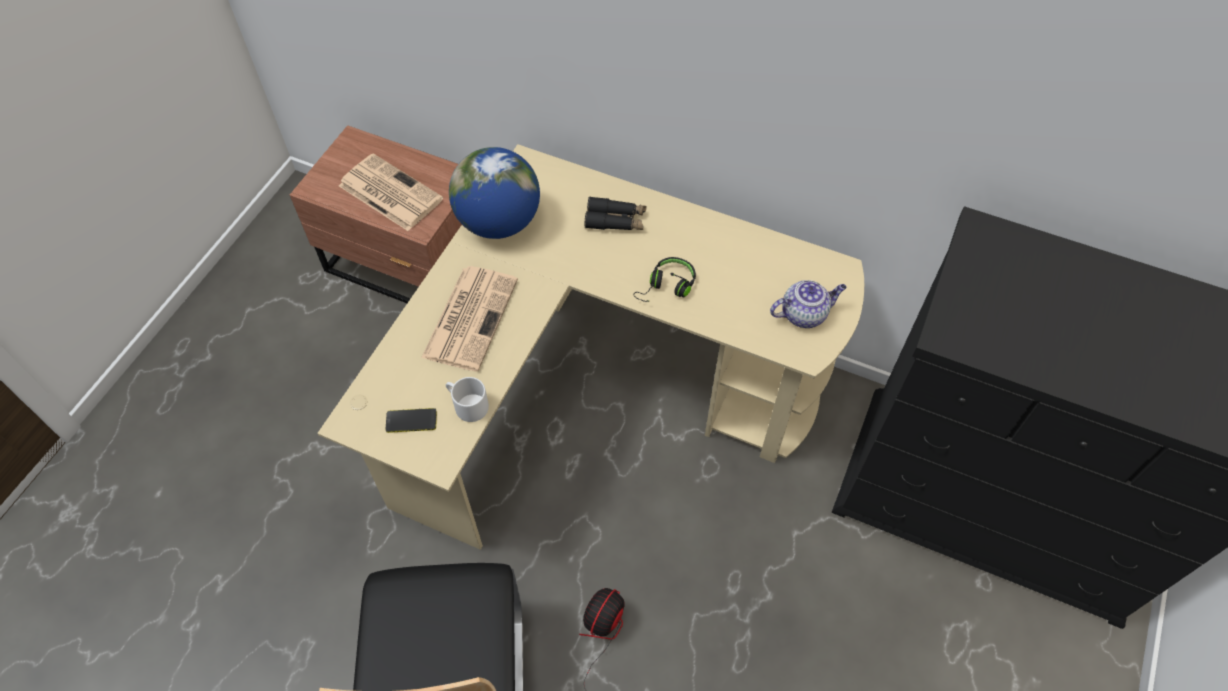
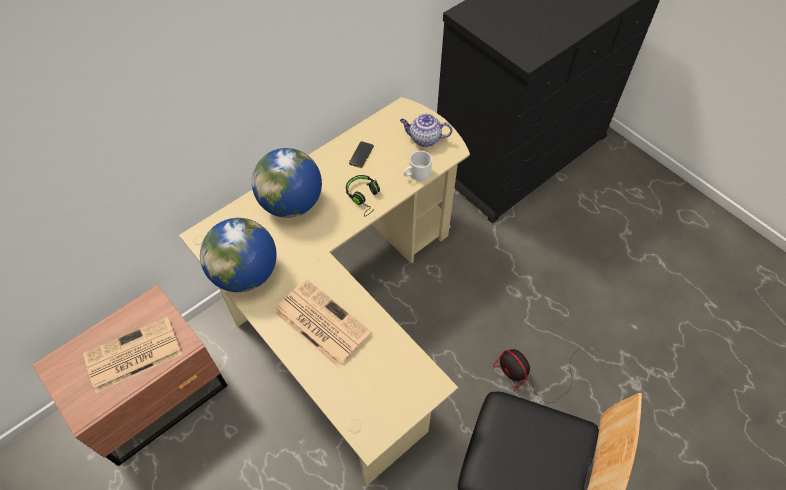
camera: 65 degrees left, 0 degrees up
(411, 421) = (390, 392): phone -> phone (361, 155)
(466, 405) = (395, 351): white mug -> white mug (417, 174)
(615, 220) = (291, 203): black binoculars -> globe
(804, 314) = (424, 139): teapot -> teapot turned 90 degrees counterclockwise

